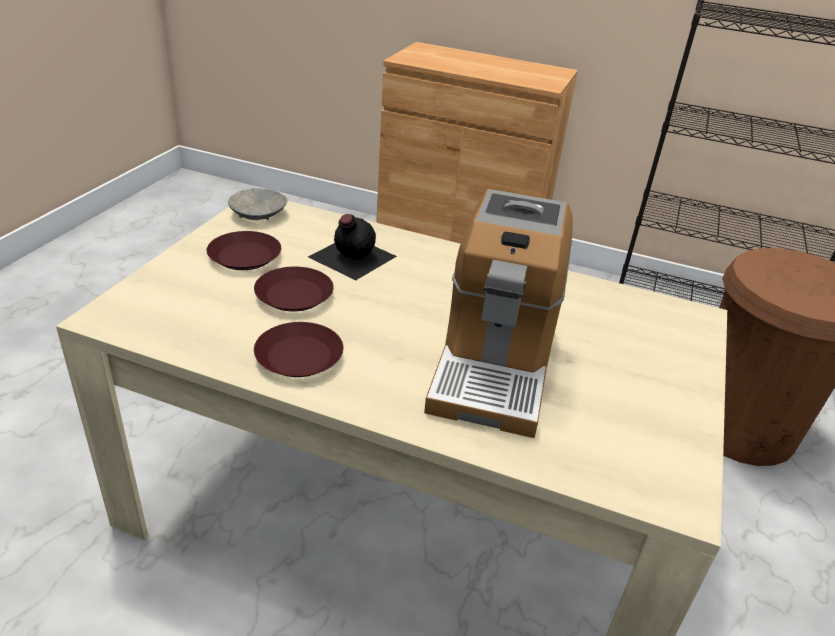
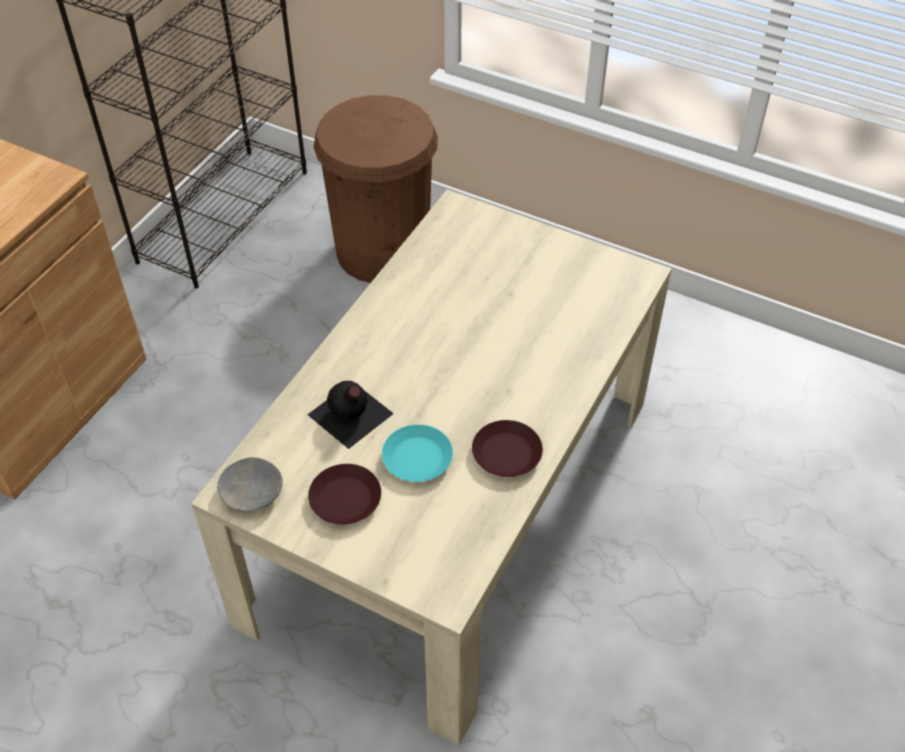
camera: 80 degrees left, 15 degrees up
(294, 296) = (418, 458): brown plate -> turquoise plate
(494, 365) = (516, 336): coffee machine -> none

